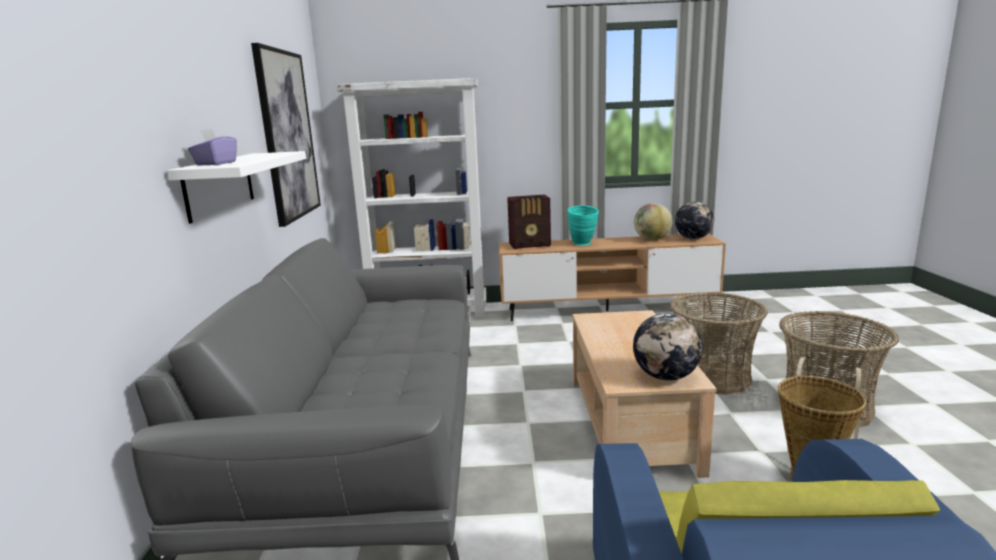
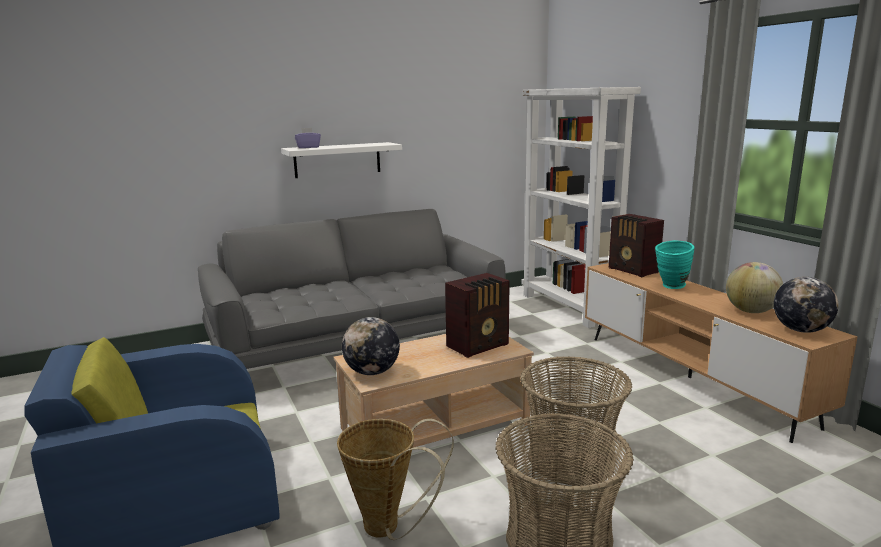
camera: 65 degrees right, 0 degrees up
(287, 135) = (456, 130): picture -> none
(624, 325) = (479, 345): none -> radio

